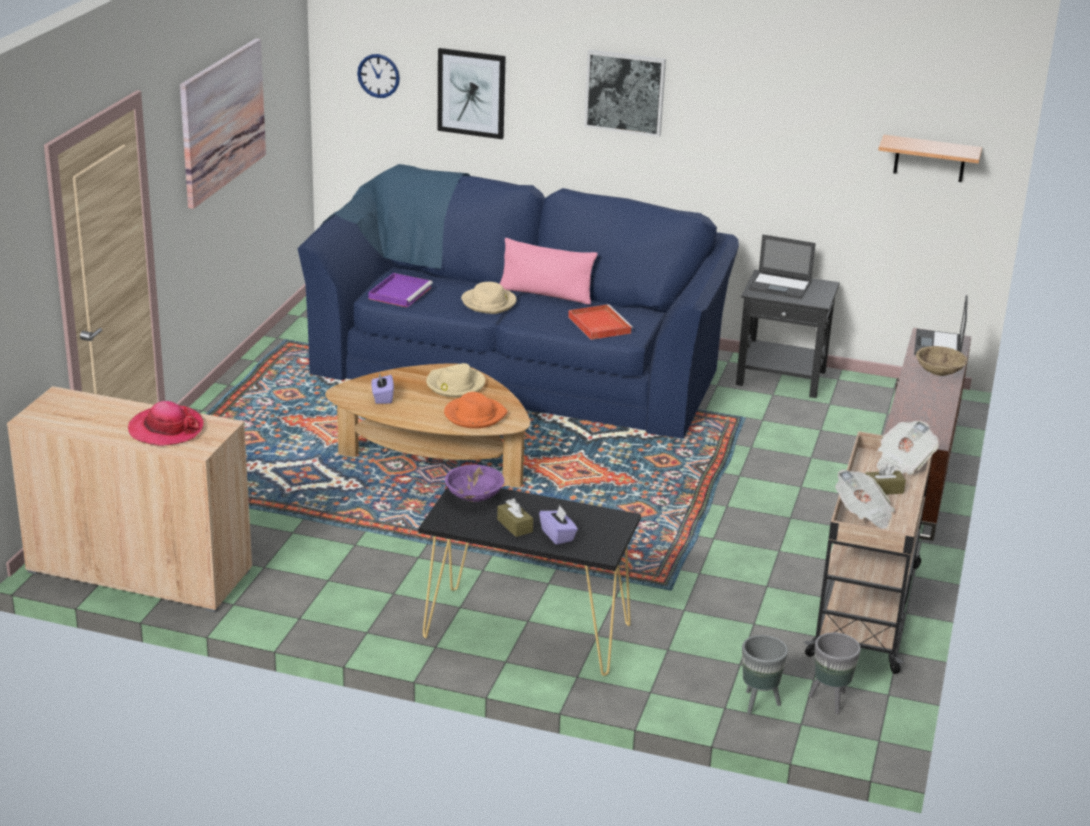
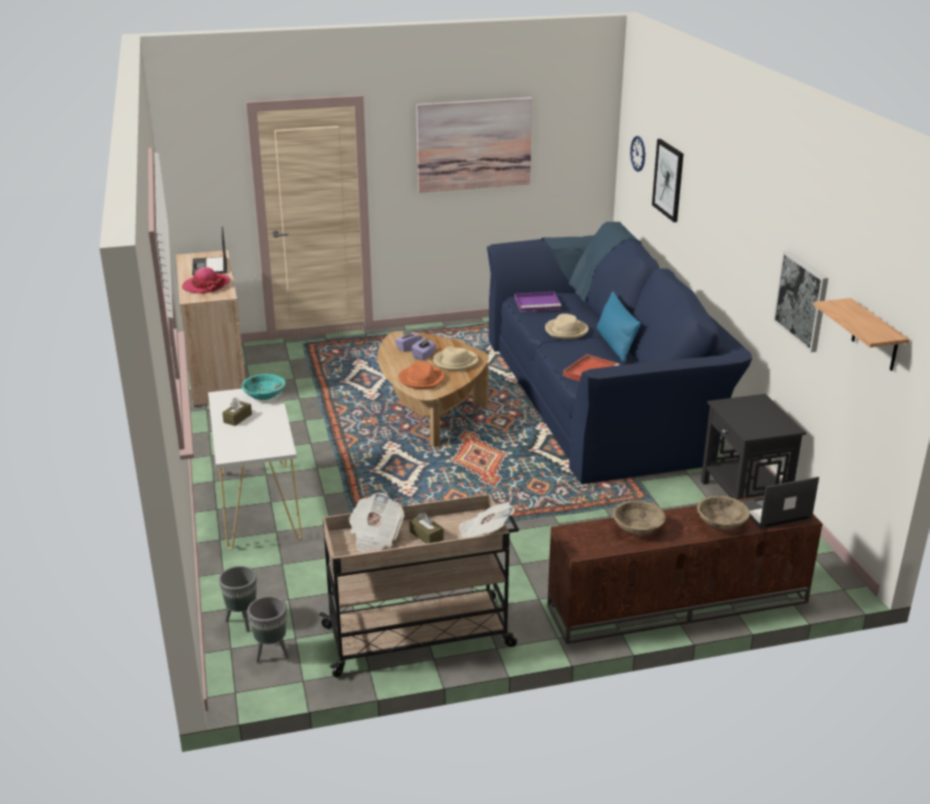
camera: 60 degrees right, 0 degrees up
(474, 496) = (264, 396): purple bowl -> turquoise bowl
(526, 631) = (258, 504): black console table -> white console table
(546, 294) = (615, 344): pink pillow -> blue pillow
(558, 535) = (238, 435): purple tissue box -> purple tissue box (424, 356)
(625, 92) = (727, 203): picture -> picture (802, 300)
(781, 286) = (751, 411): laptop -> laptop (210, 267)
(918, 405) = (637, 528): none -> beige bowl

